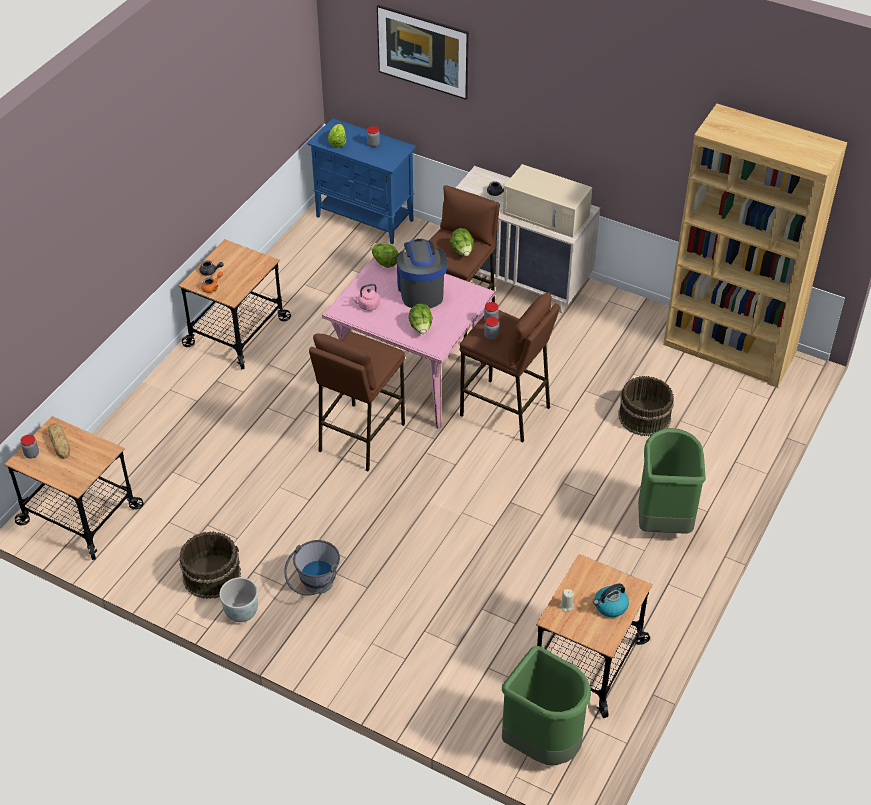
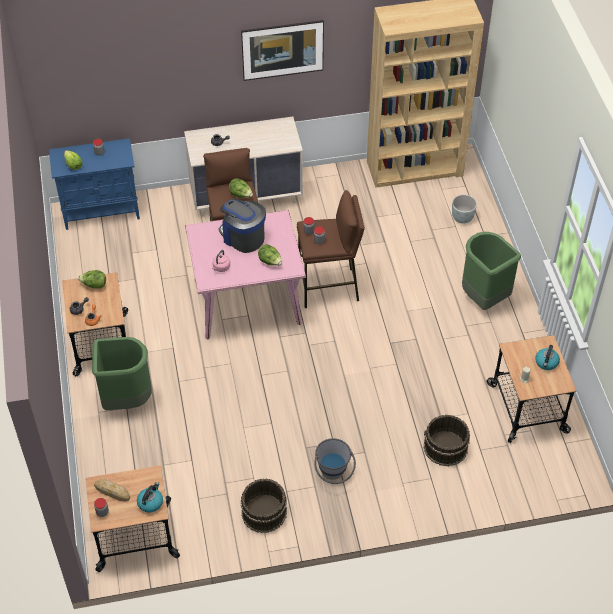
camera: 40 degrees left, 5 degrees up
(79, 473) = (150, 502): none -> kettle
(241, 612) = (307, 521): grey planter -> grey planter (462, 218)
(360, 437) = (259, 361): brown stool -> none
(384, 262) = (198, 232): lettuce -> lettuce (94, 285)
(423, 68) = (126, 78): picture -> picture (283, 62)
(542, 744) = (551, 471): green trash can -> green trash can (126, 399)
(547, 214) = (266, 139): beige microwave -> none
(644, 417) = (410, 240): brown bucket -> brown bucket (445, 448)

